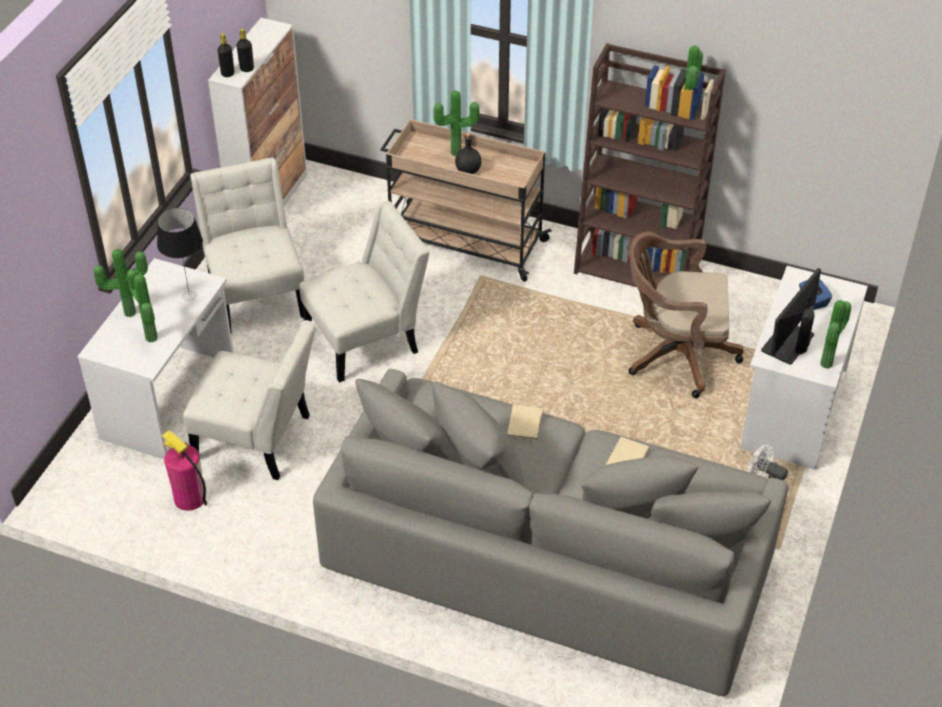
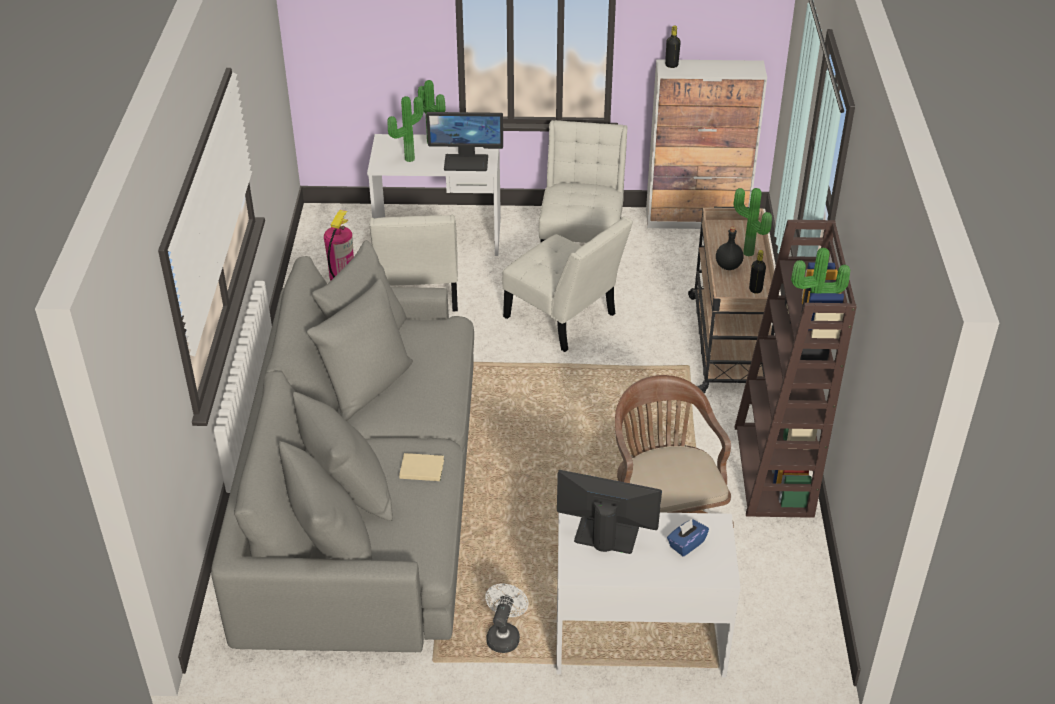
camera: 70 degrees right, 5 degrees down
(189, 295) = (466, 162): table lamp -> monitor
(247, 68) = (685, 72): black bottle -> black bottle (755, 289)
(256, 293) = (582, 244): white chair -> white chair turned 45 degrees counterclockwise
(525, 423) = (437, 394): beige book -> none
(828, 365) = (590, 573): potted plant -> none

